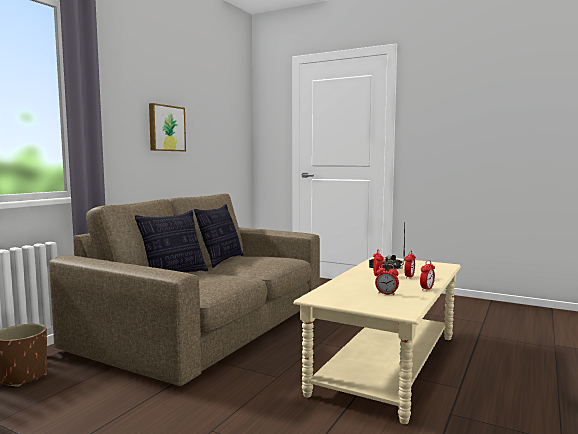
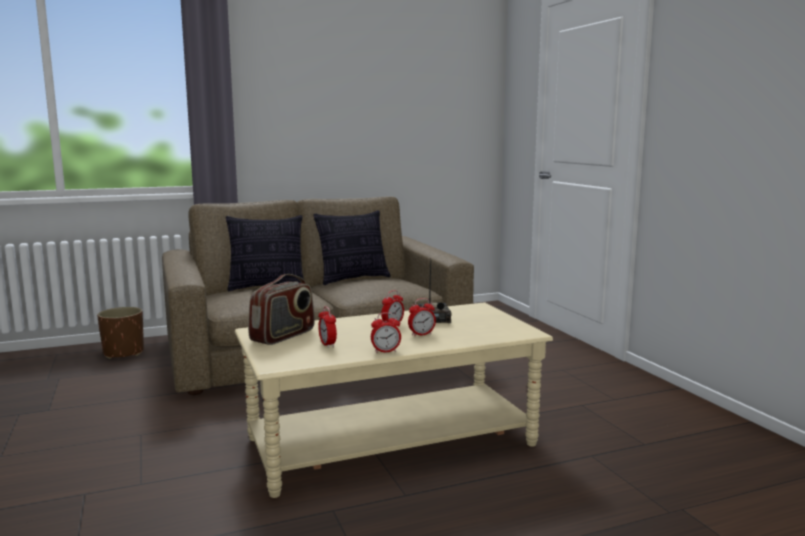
camera: 40 degrees right, 5 degrees up
(166, 128) = (336, 114): picture -> none
(344, 296) = (283, 336): none -> radio

